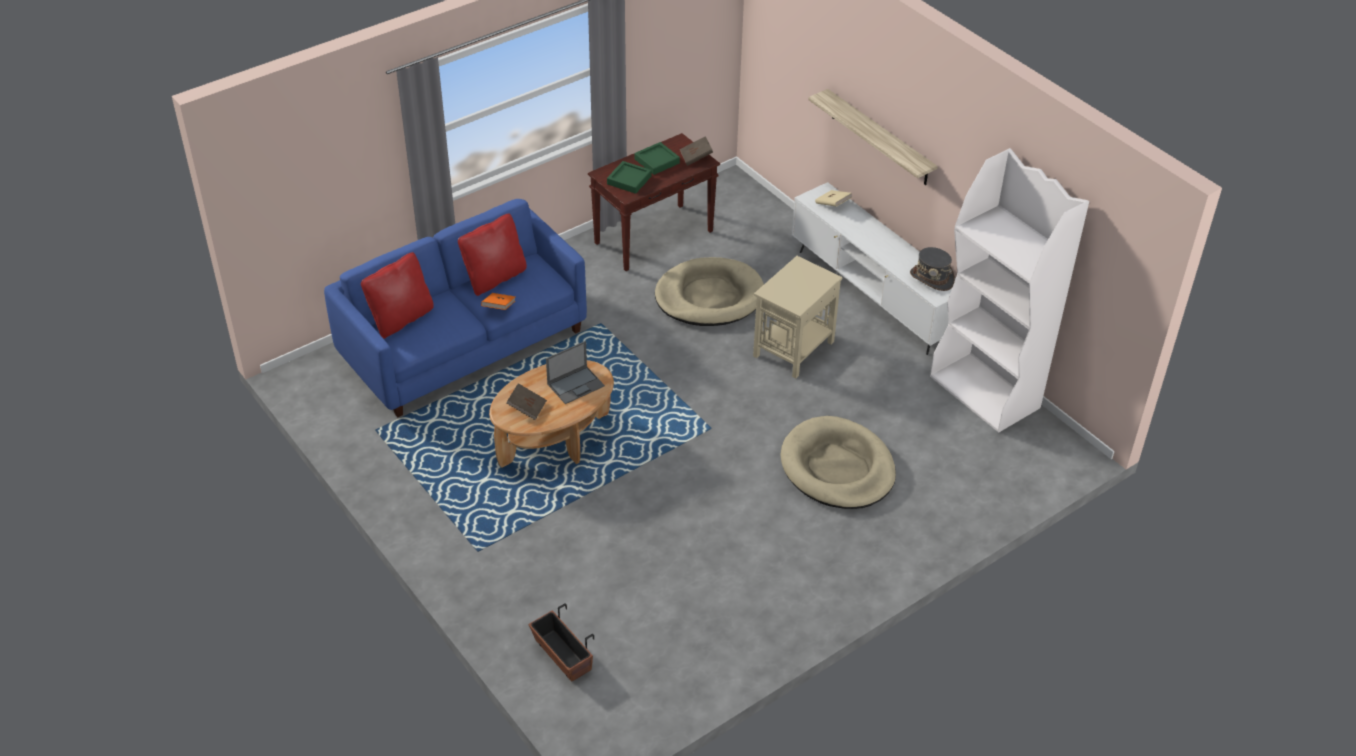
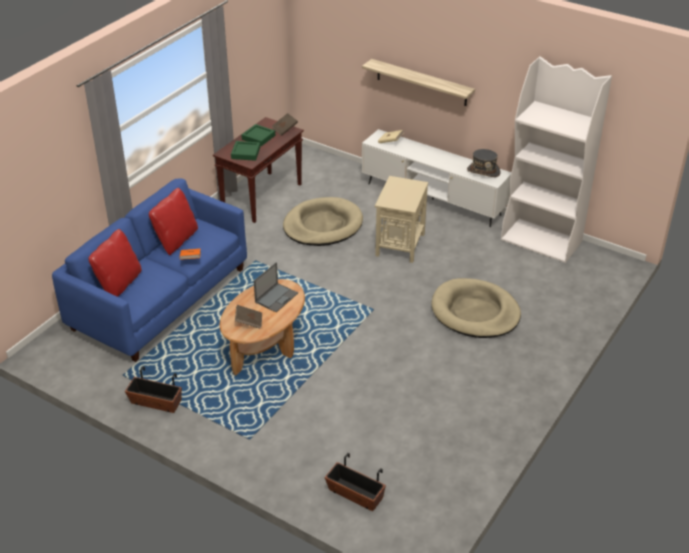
camera: 20 degrees left, 5 degrees down
(396, 475) = (156, 402): none -> planter

